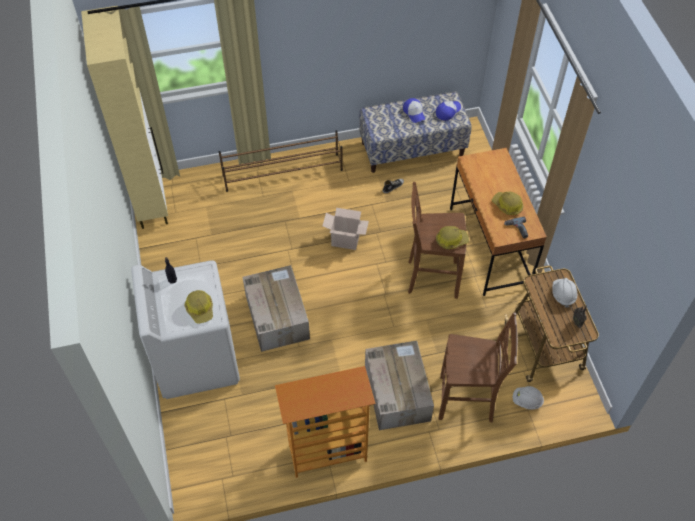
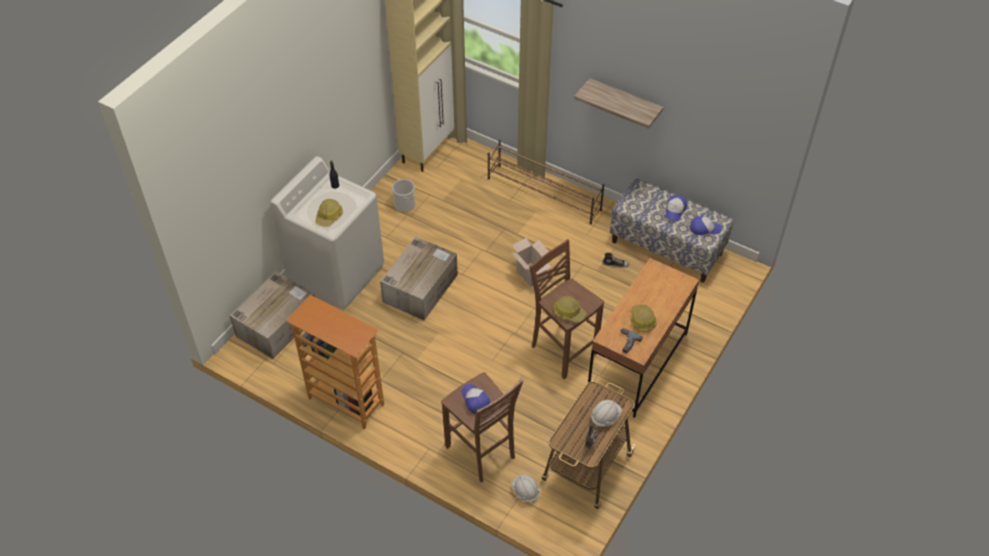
camera: 45 degrees right, 5 degrees down
(185, 261) = (405, 205): none -> bucket
(336, 46) = (624, 102): none -> shelf
(396, 392) = (439, 404): cardboard box -> cardboard box (277, 324)
(469, 360) = (475, 400): none -> cap

